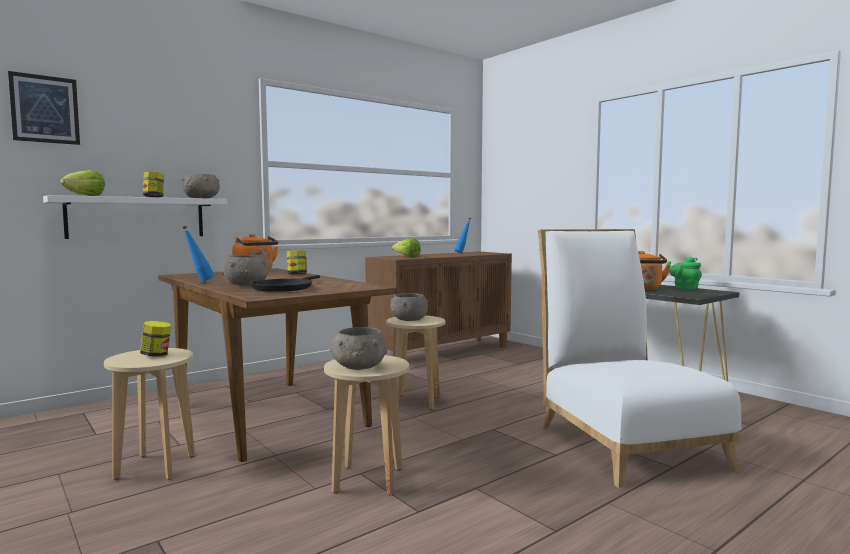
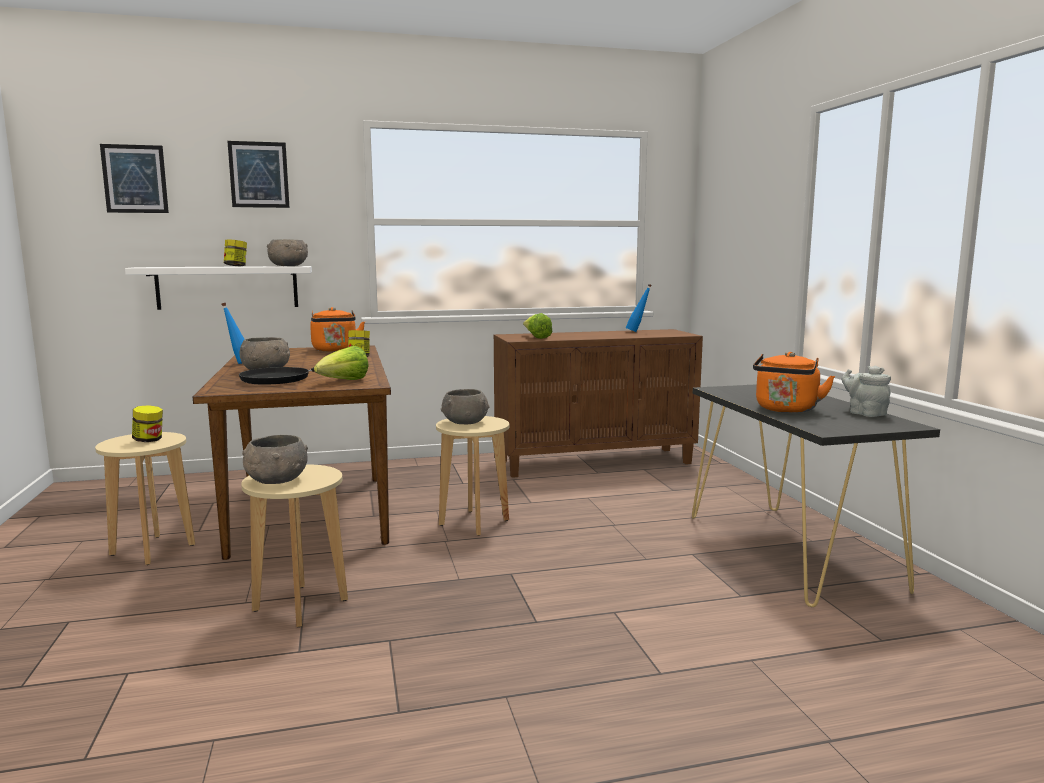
camera: 25 degrees right, 5 degrees up
(84, 196) = (166, 267): lettuce -> lettuce (344, 381)
(169, 115) = (259, 174): none -> picture
(623, 441) = (648, 623): white chair -> none
(684, 288) = (865, 413): green teapot -> grey teapot

